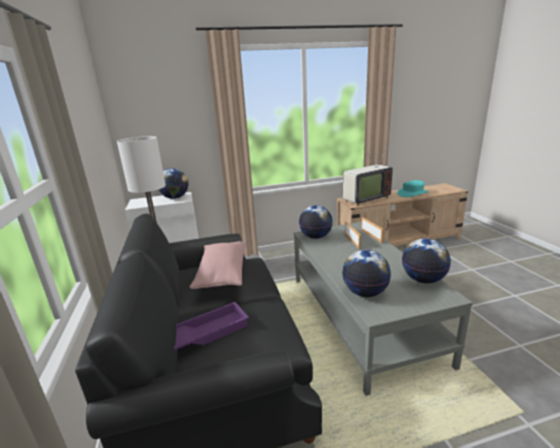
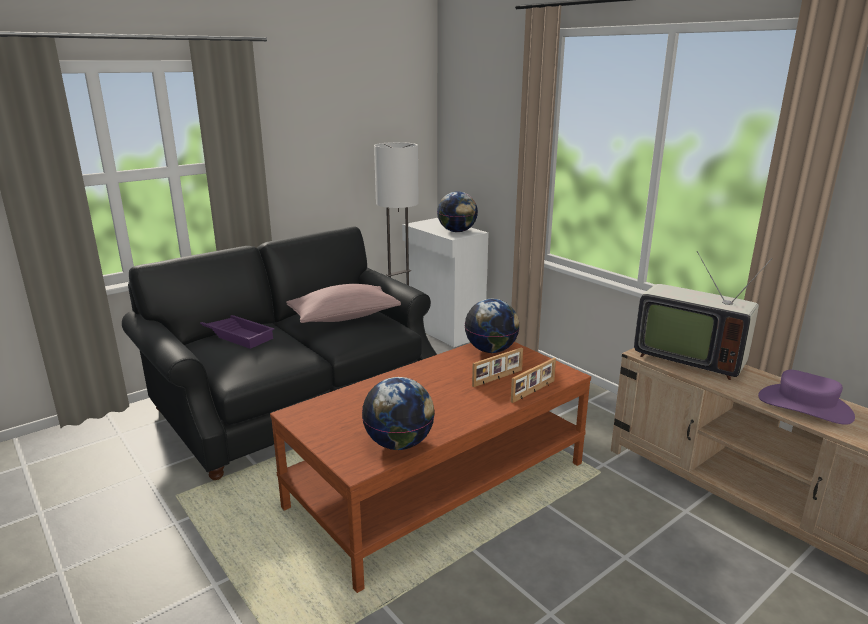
camera: 65 degrees right, 0 degrees up
(360, 316) = (439, 484): grey coffee table -> brown coffee table
(365, 293) = (342, 403): globe -> none
(412, 193) = (805, 406): turquoise hat -> purple hat

